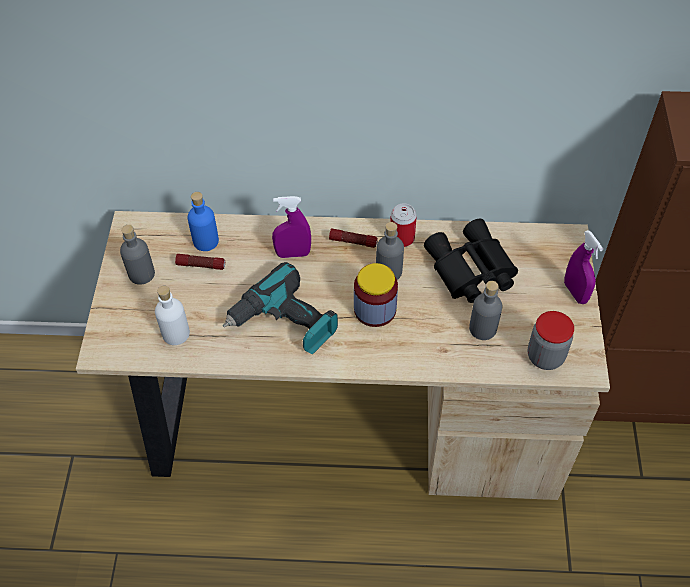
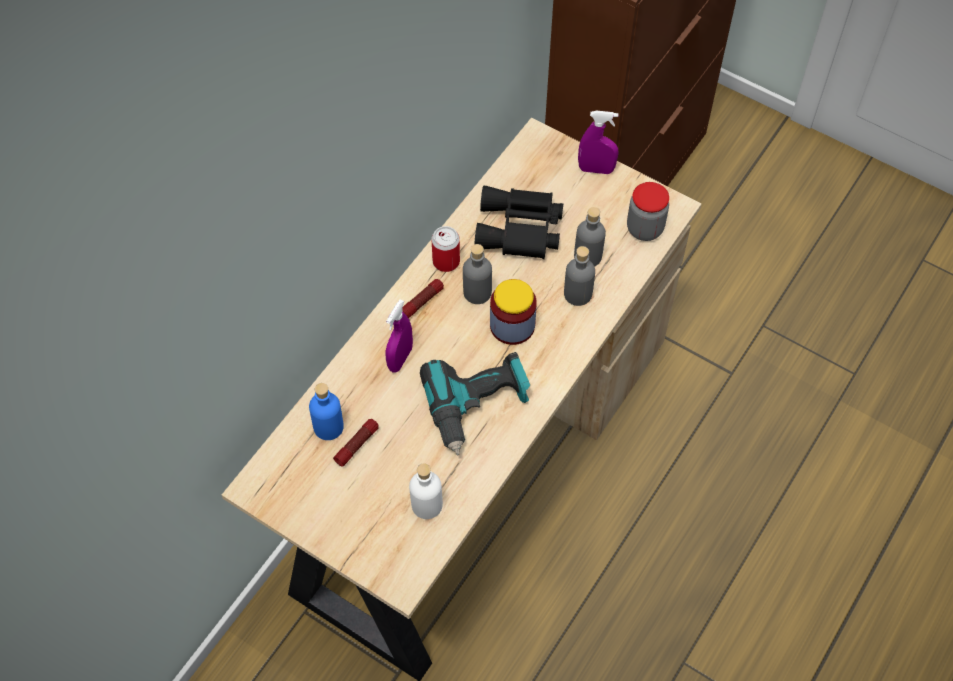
camera: 60 degrees left, 5 degrees up
(141, 274) = (329, 504): grey bottle -> grey bottle (577, 294)

